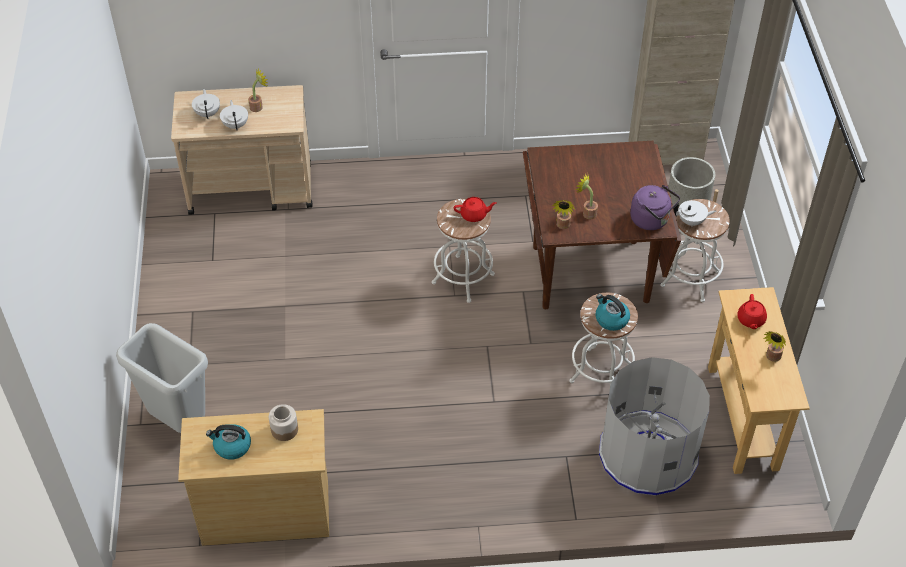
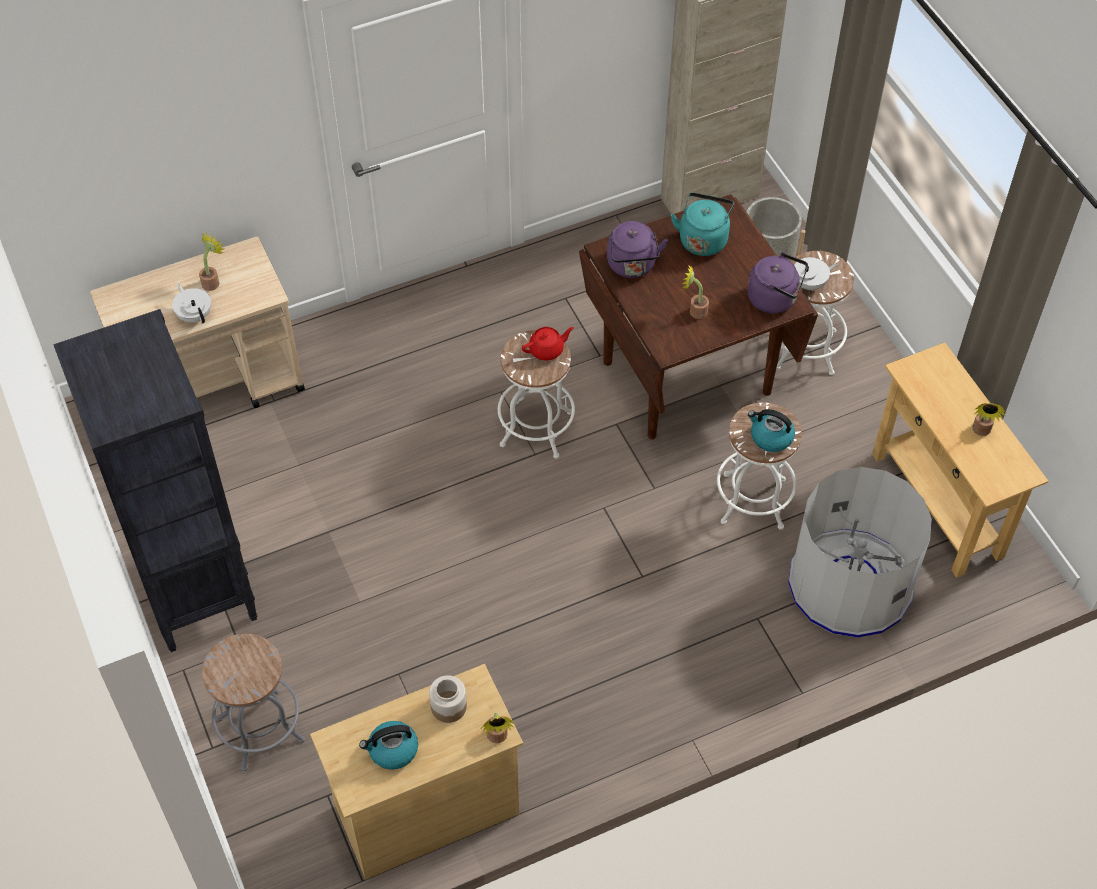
camera: 20 degrees left, 5 degrees up
(178, 317) = (196, 588): none -> black bookcase
(178, 422) = (260, 729): grey trash can -> grey stool
(208, 113) = (149, 309): white teapot -> none
(555, 171) = (632, 266): none -> purple kettle
(562, 226) = (673, 337): potted plant -> potted plant (497, 738)
(617, 165) = (703, 239): none -> turquoise kettle
(750, 320) = (937, 391): red teapot -> none

